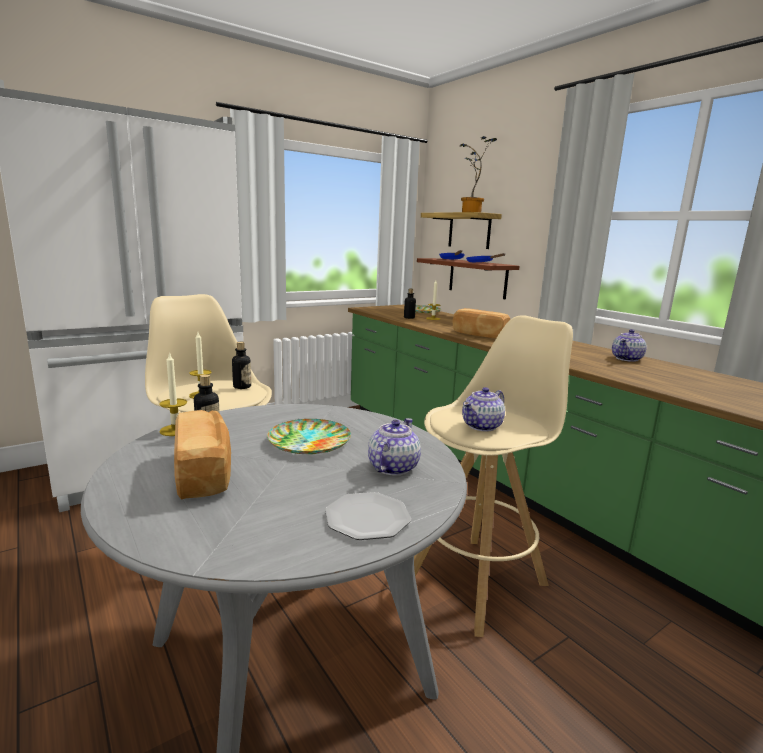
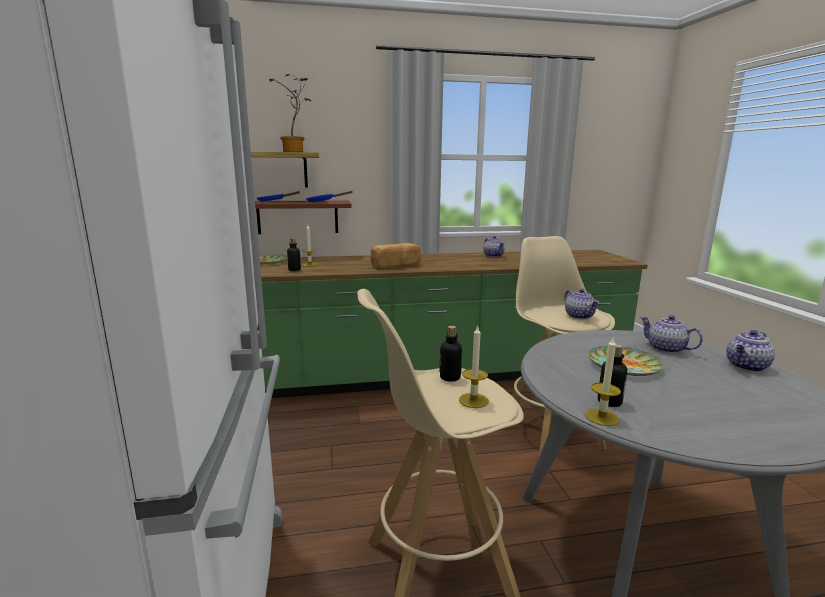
camera: 65 degrees left, 0 degrees up
(205, 473) = (702, 408): bread -> none
(366, 518) = (747, 366): plate -> teapot

